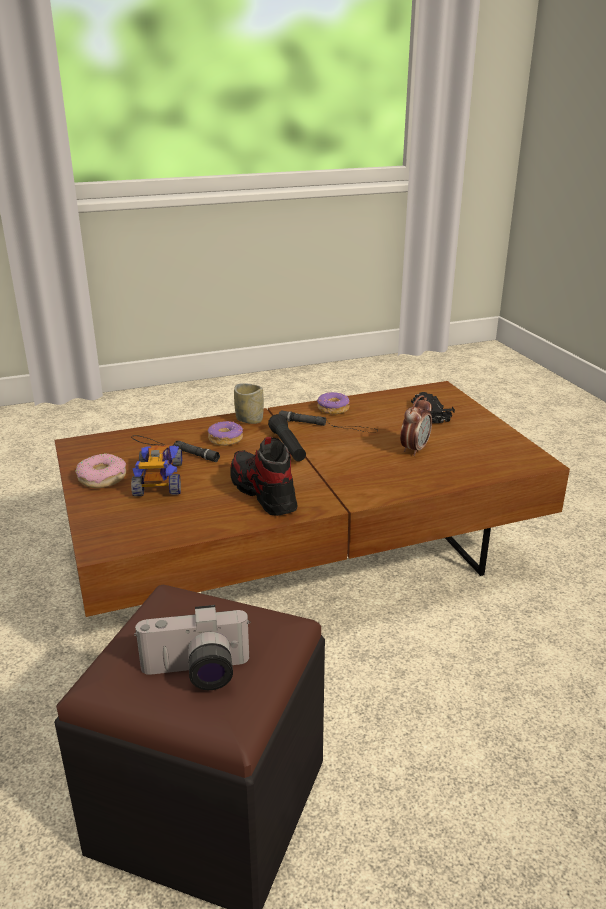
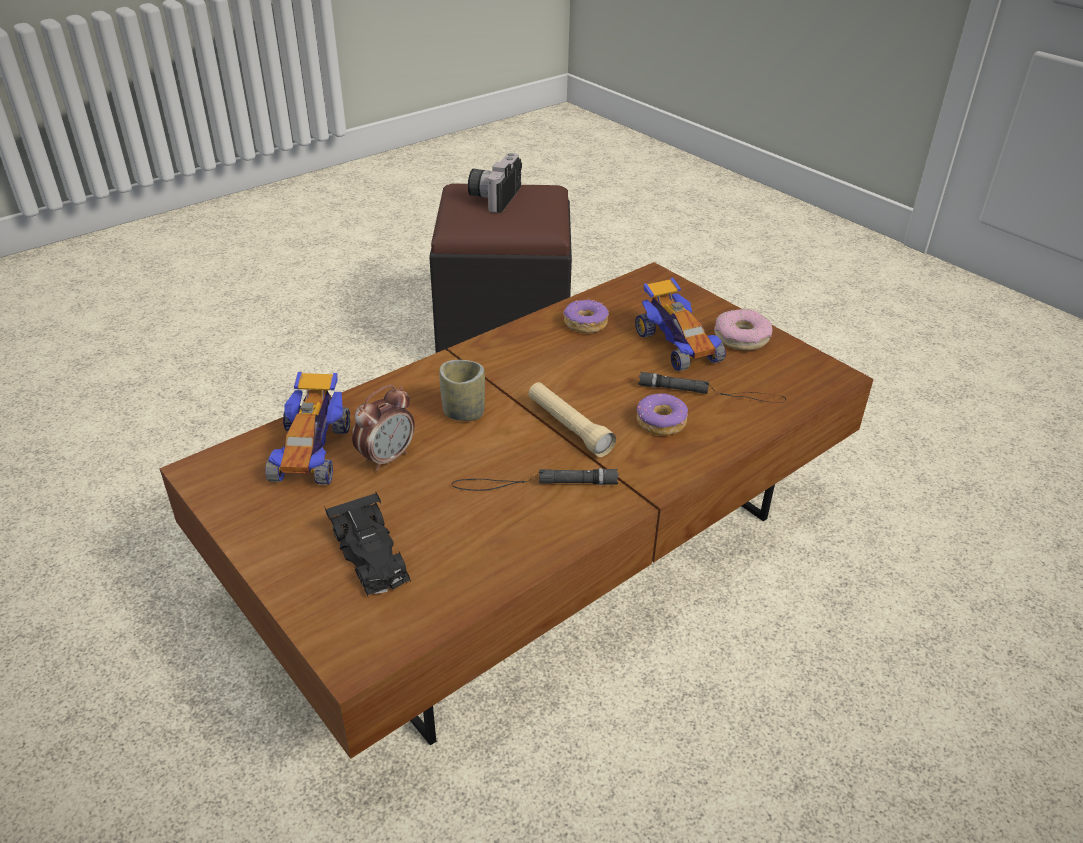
camera: 160 degrees right, 10 degrees up
(196, 674) = (493, 196): camera -> camera turned 45 degrees counterclockwise
(249, 419) = (662, 470): cup -> cup (463, 412)
(263, 492) = (552, 353): shoe -> none
(287, 446) = (569, 427): black flashlight -> beige flashlight
(333, 409) = (545, 529): donut -> donut (585, 323)
(414, 449) = (387, 458): alarm clock -> alarm clock turned 150 degrees counterclockwise
(466, 460) = (311, 451): none -> toy car

